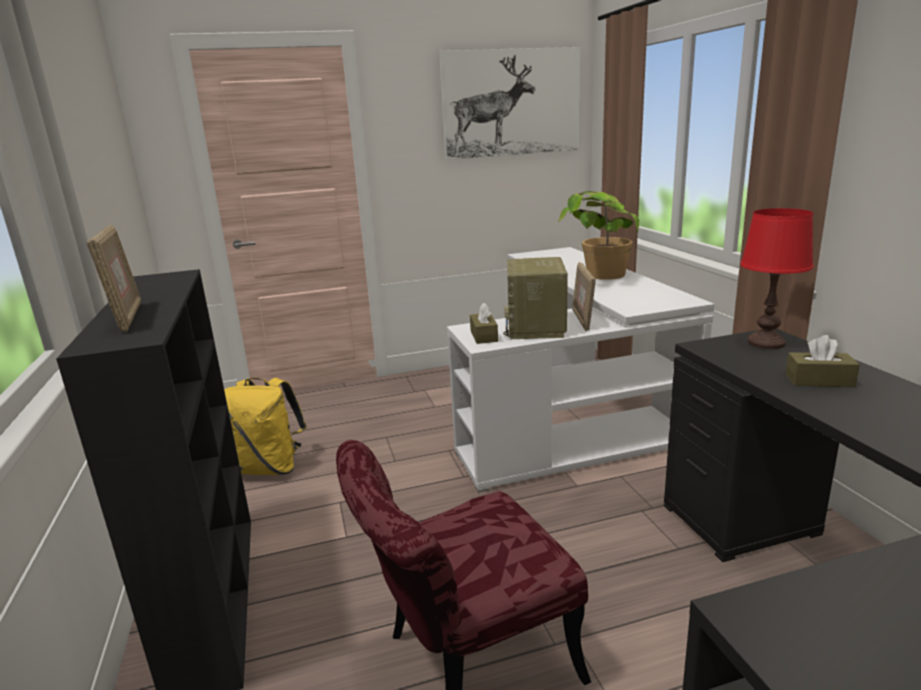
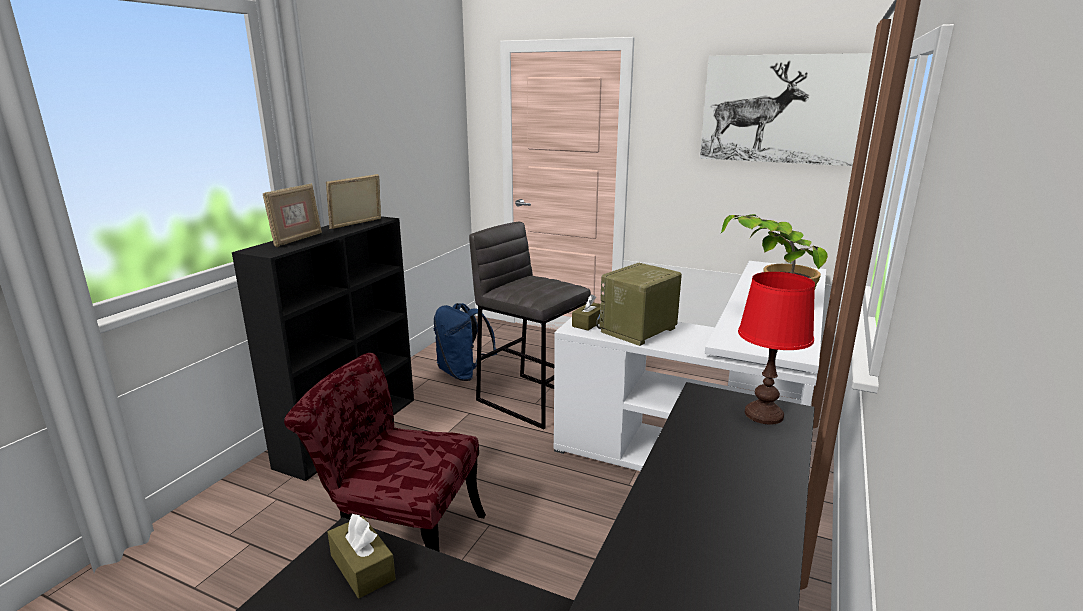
camera: 40 degrees right, 0 degrees up
(271, 468) = (463, 373): yellow backpack -> blue backpack
(385, 459) = (531, 399): none -> grey stool
(582, 320) = (687, 338): picture frame -> picture frame (357, 224)
(819, 380) = (720, 460): brown tissue box -> brown tissue box (362, 567)

